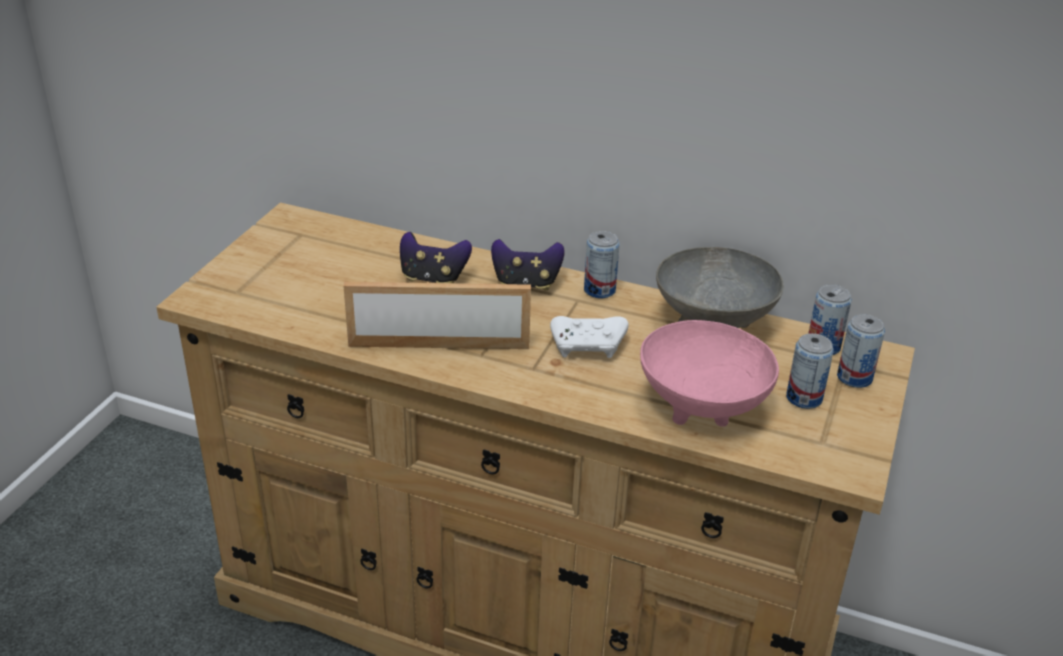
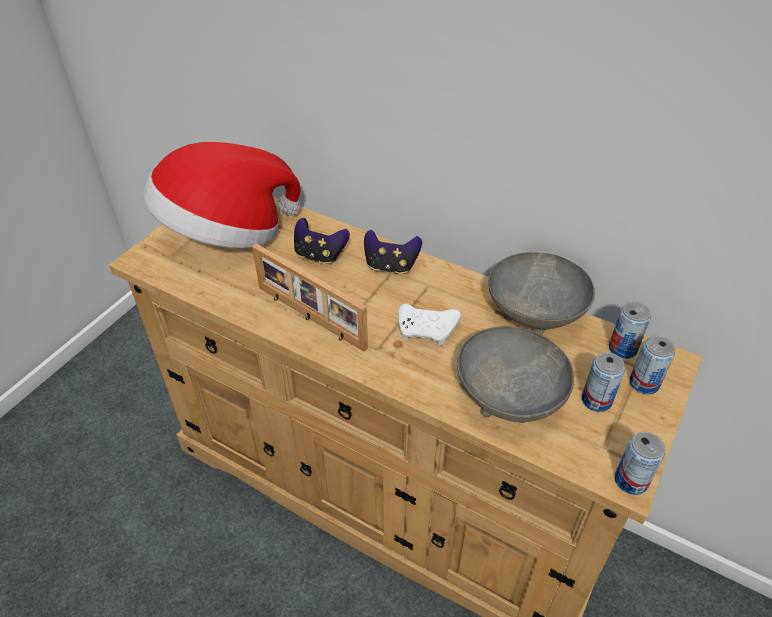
camera: 10 degrees right, 10 degrees up
(305, 263) = (226, 234): none -> hat
(439, 344) = (309, 318): picture frame -> picture frame turned 150 degrees counterclockwise
(599, 290) = (447, 277): can -> can (631, 480)
(705, 406) = (510, 400): pink bowl -> grey bowl

